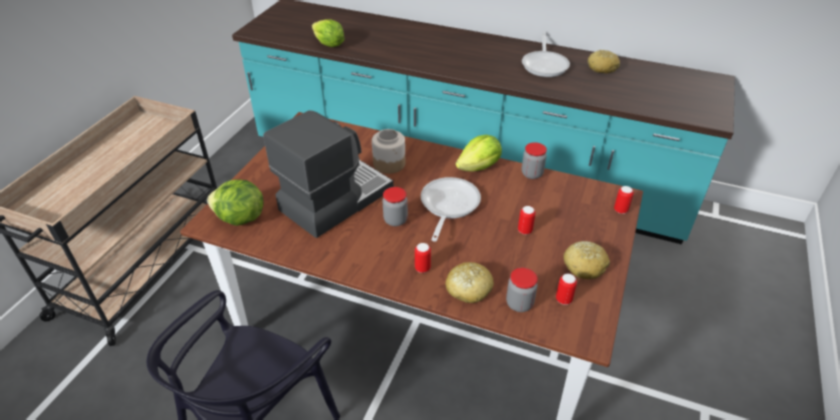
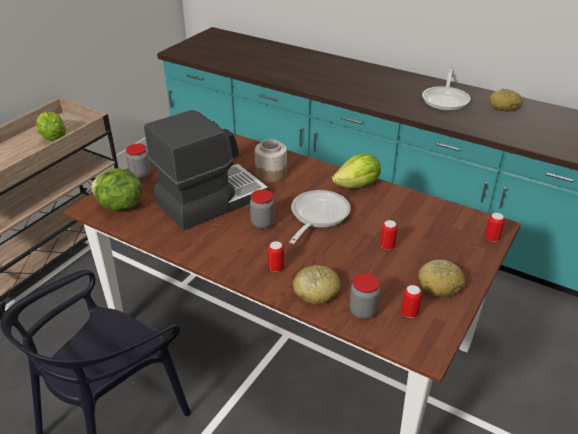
camera: 10 degrees right, 5 degrees down
(329, 45) = (242, 67): lettuce -> lettuce (52, 137)
(532, 174) = (409, 196): jar -> jar (140, 174)

